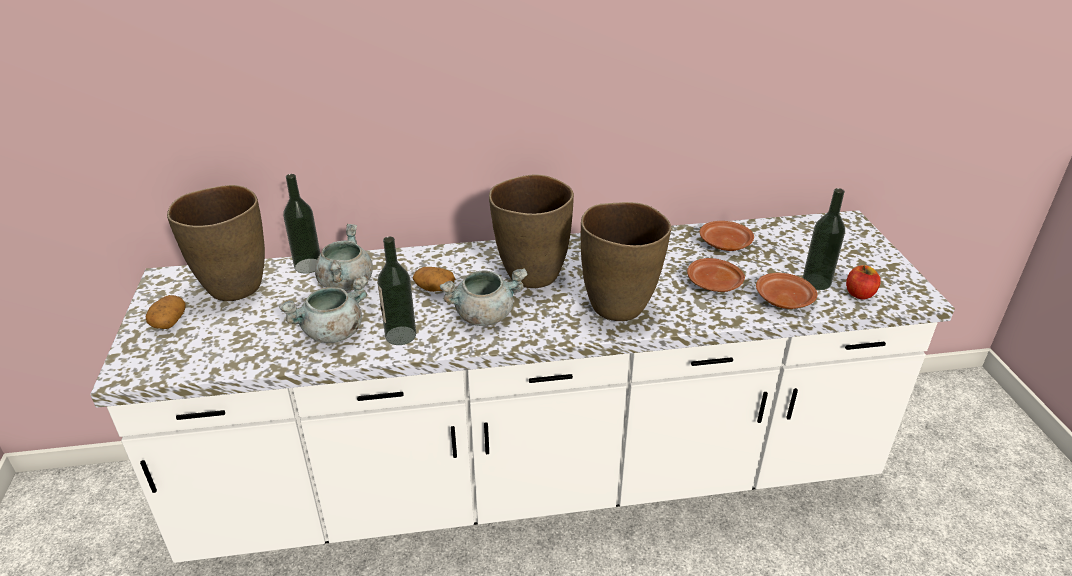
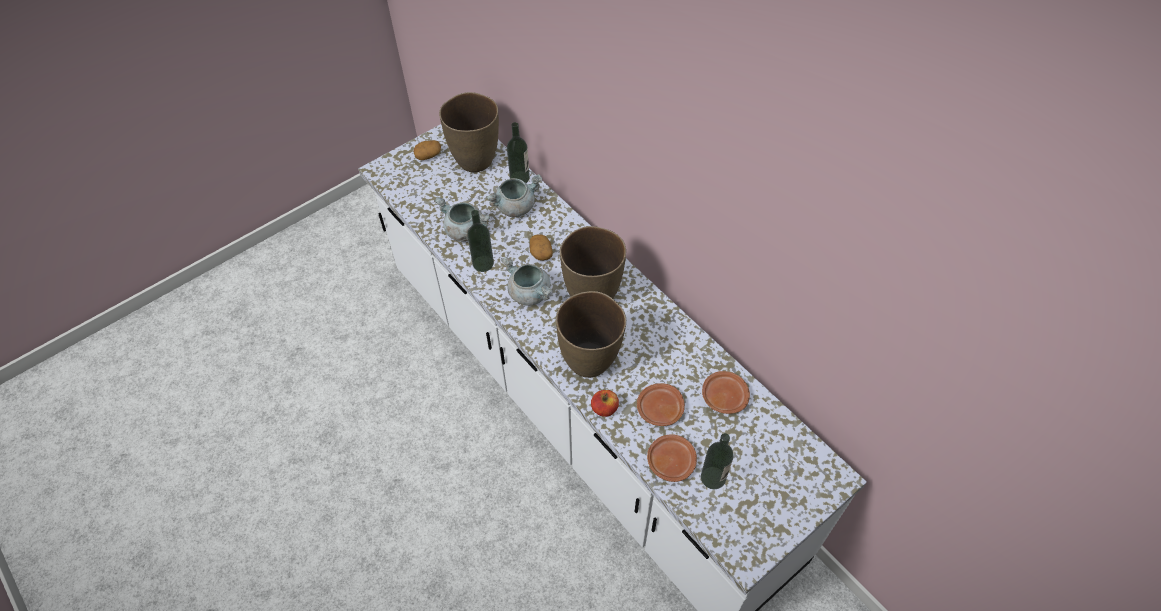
camera: 60 degrees right, 20 degrees up
(859, 294) = (716, 513): apple -> apple (604, 409)

